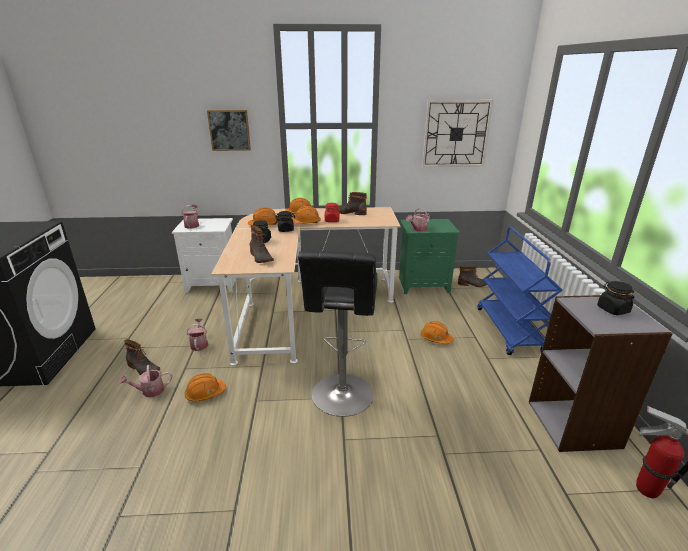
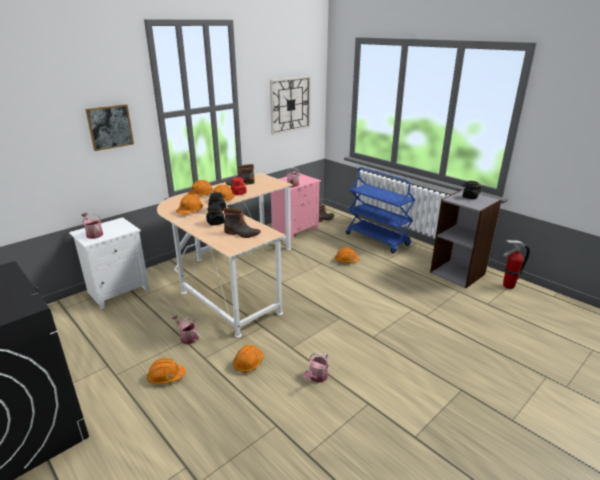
camera: 40 degrees left, 0 degrees up
(143, 368) = (166, 377): boot -> orange hard hat
(150, 391) = (201, 386): watering can -> watering can (316, 377)
(342, 397) = (341, 317): black stool -> none
(424, 284) = (295, 230): green nightstand -> pink nightstand

